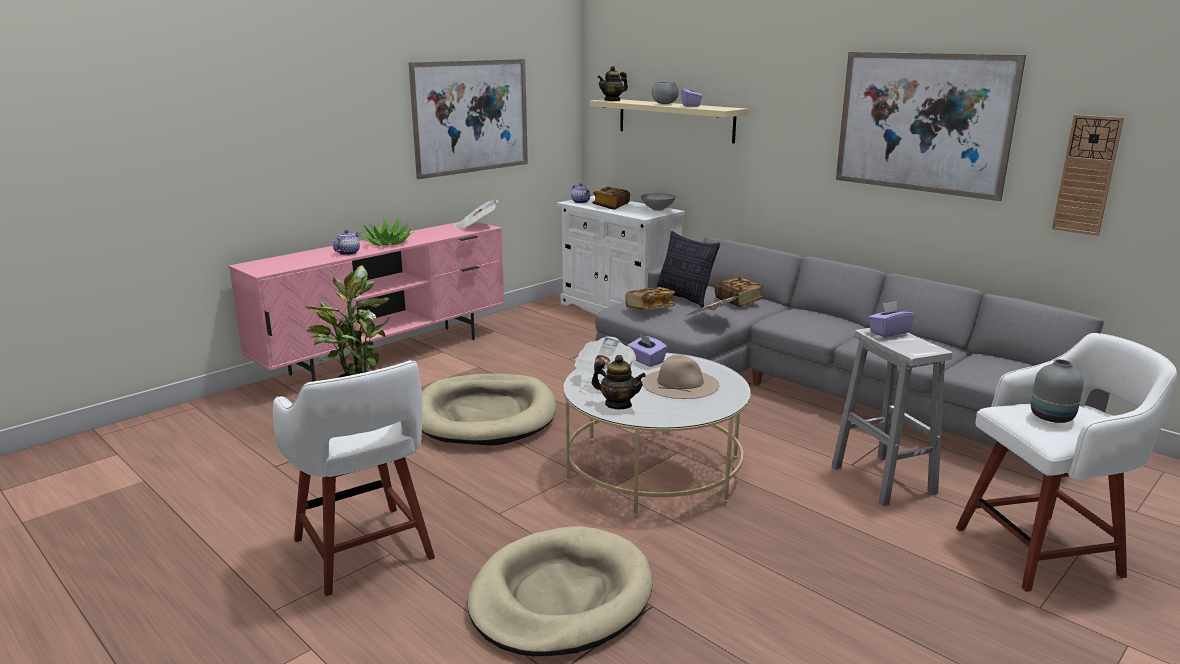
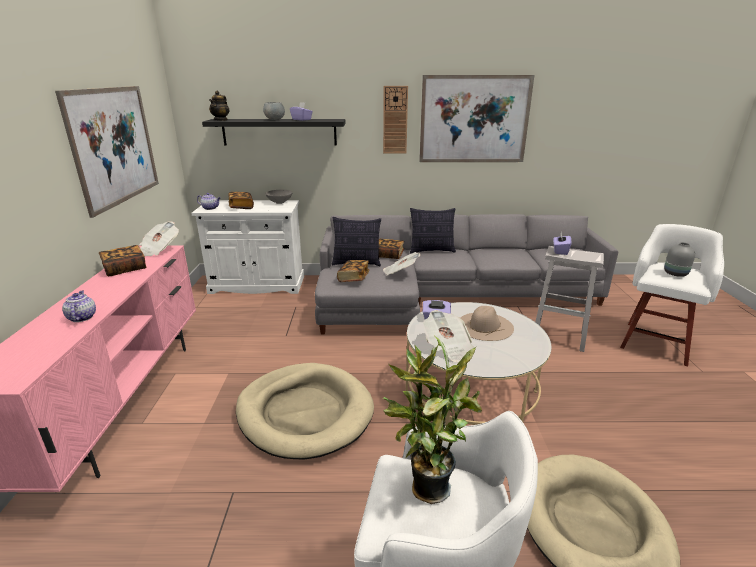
camera: 45 degrees left, 5 degrees up
(387, 243) = (104, 292): potted plant -> none
(428, 233) = (125, 269): none -> book
(618, 404) = (491, 360): teapot -> none
(675, 120) = (279, 132): beige shelf -> black shelf
(806, 312) = (431, 250): none -> pillow
(1087, 175) = (566, 141): wall clock -> wall clock (395, 120)

